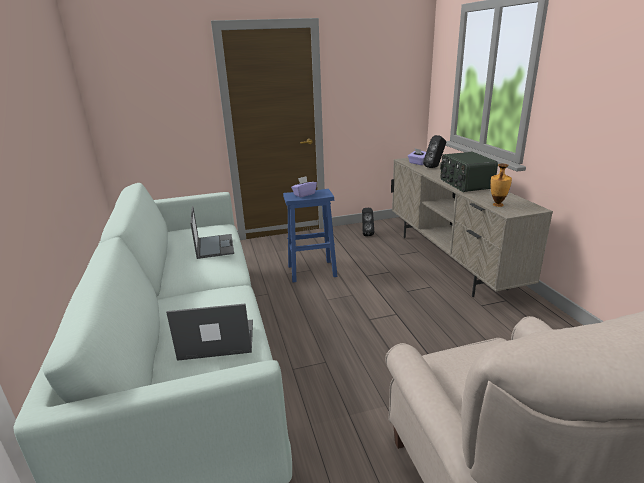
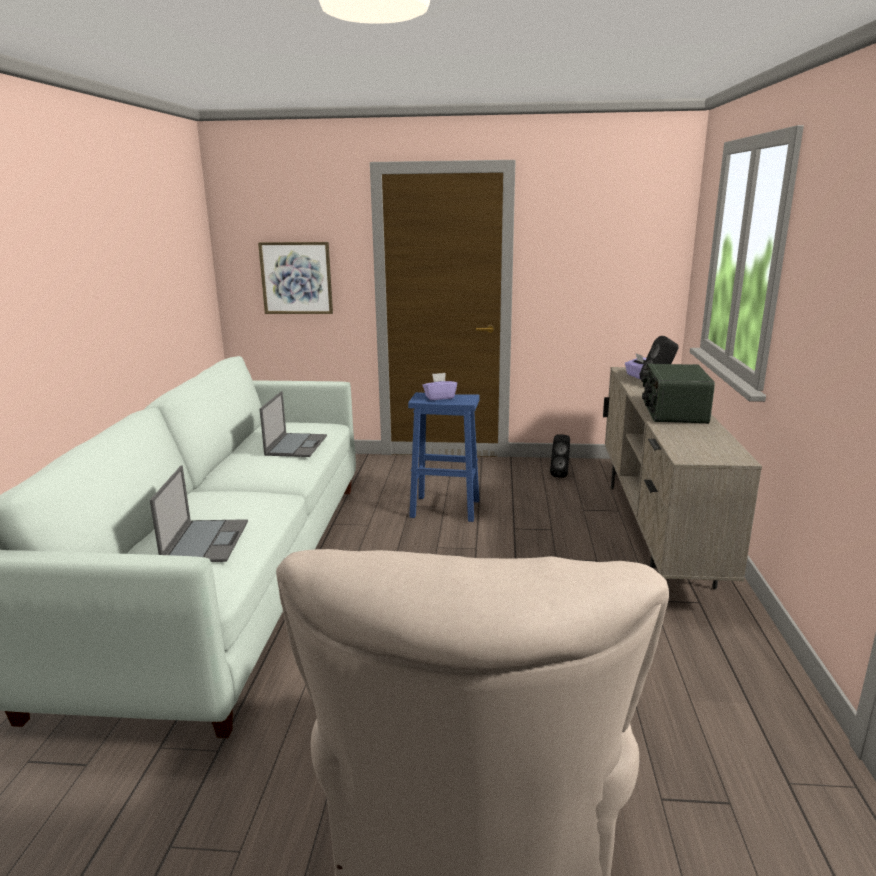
camera: 20 degrees right, 5 degrees down
(160, 116) = (296, 278): none -> picture
(216, 340) = (206, 540): laptop -> laptop turned 75 degrees clockwise
(497, 205) = (683, 445): vase -> none

